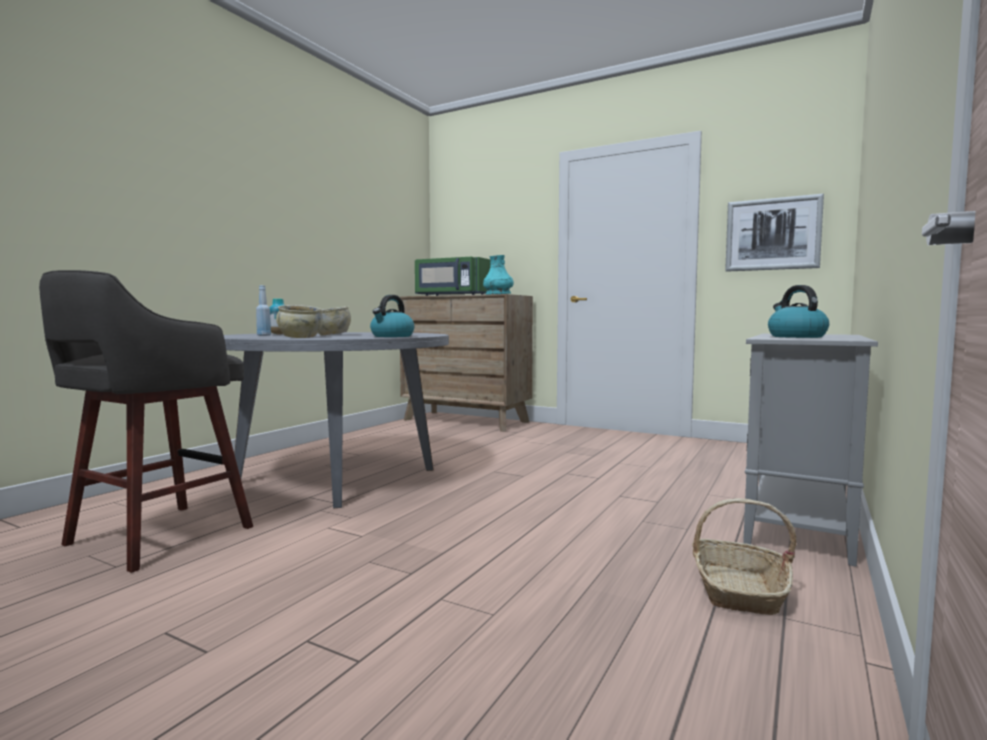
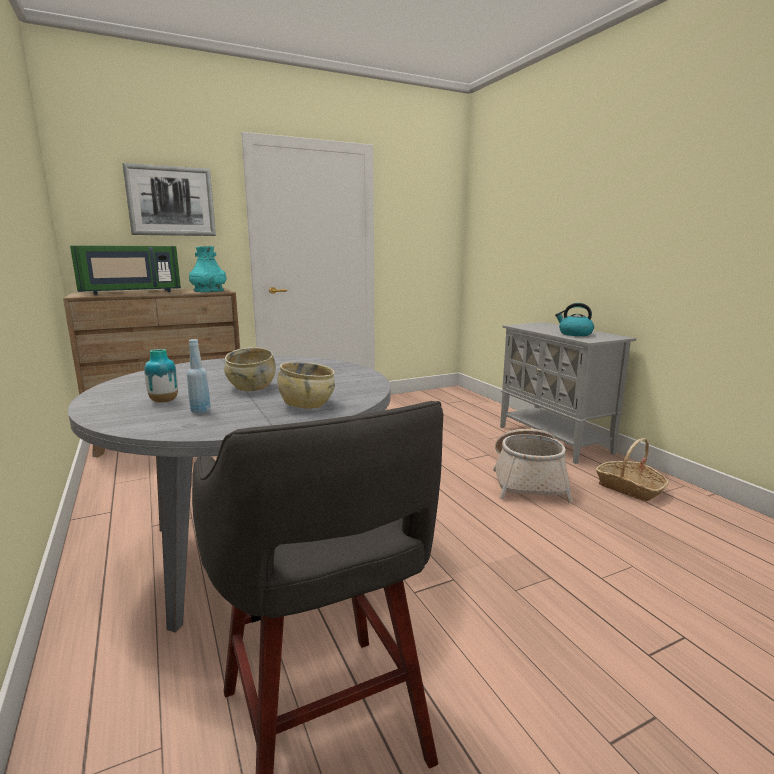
camera: 55 degrees left, 10 degrees up
(392, 336) = (349, 377): kettle -> none
(627, 529) = (528, 480): none -> basket
(772, 234) = (421, 239): picture -> picture (171, 201)

